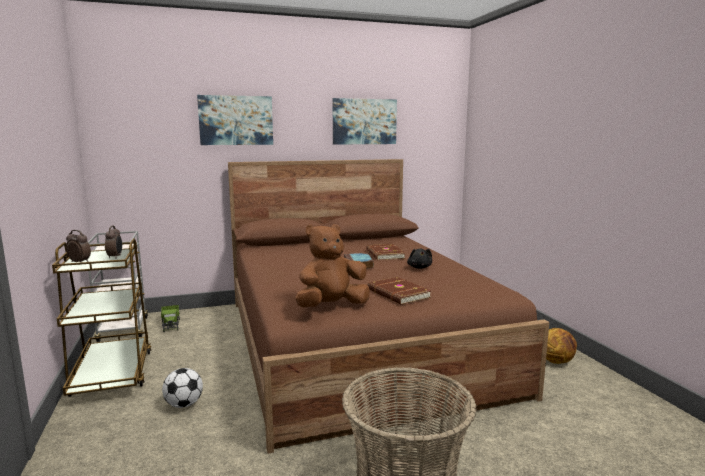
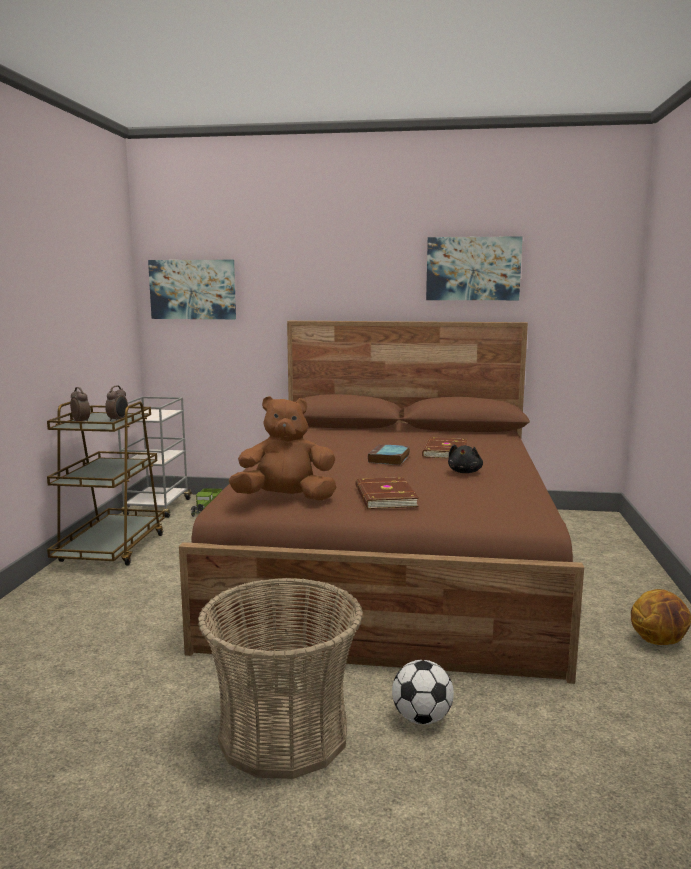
camera: 25 degrees right, 0 degrees up
(184, 404) = (149, 591): football -> football (422, 718)
(236, 120) = (301, 269): picture -> picture (193, 289)

